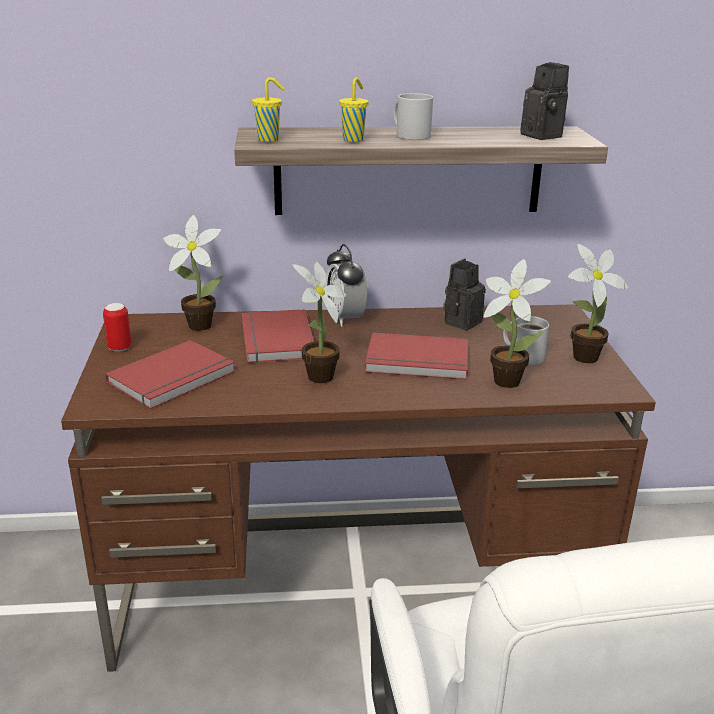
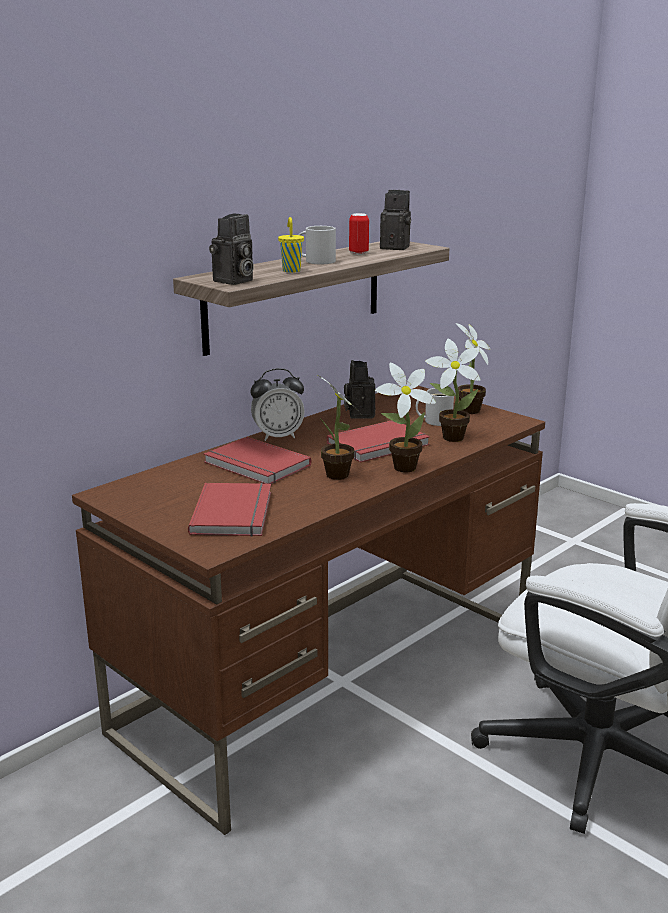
camera: 40 degrees left, 5 degrees down
(119, 348) = (143, 511): can -> can (358, 253)
(197, 324) = (171, 476): potted plant -> potted plant (400, 468)
(269, 140) = (233, 281): yellow cup -> camera
(345, 319) = (278, 436): alarm clock -> alarm clock turned 45 degrees counterclockwise

